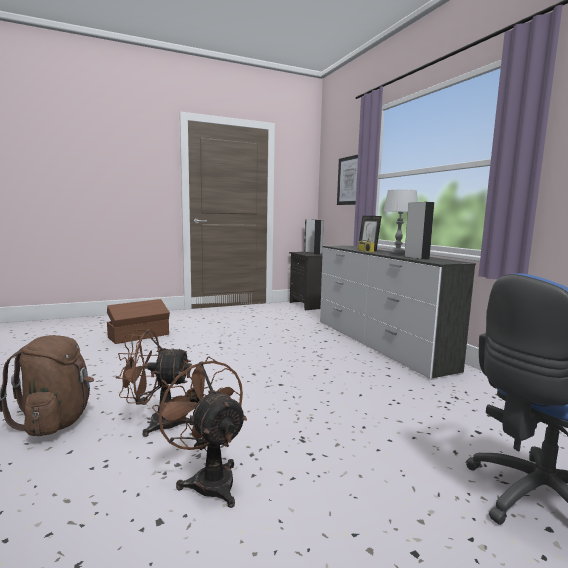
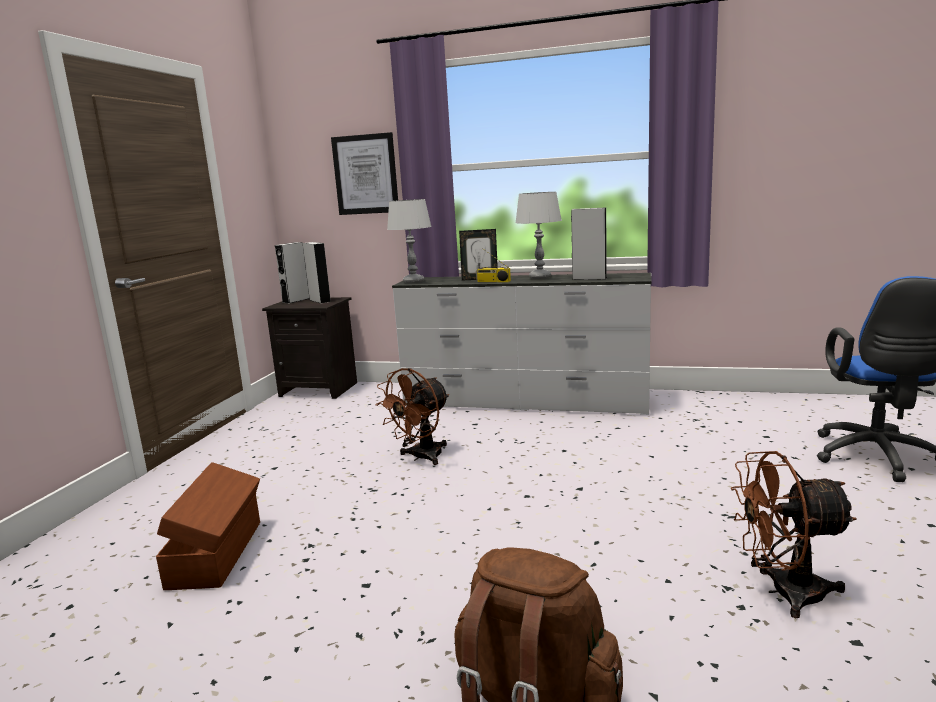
camera: 50 degrees left, 5 degrees up
(156, 423) = (617, 601): brown fan -> brown fan (421, 457)
(338, 246) = (413, 281): none -> grey table lamp

